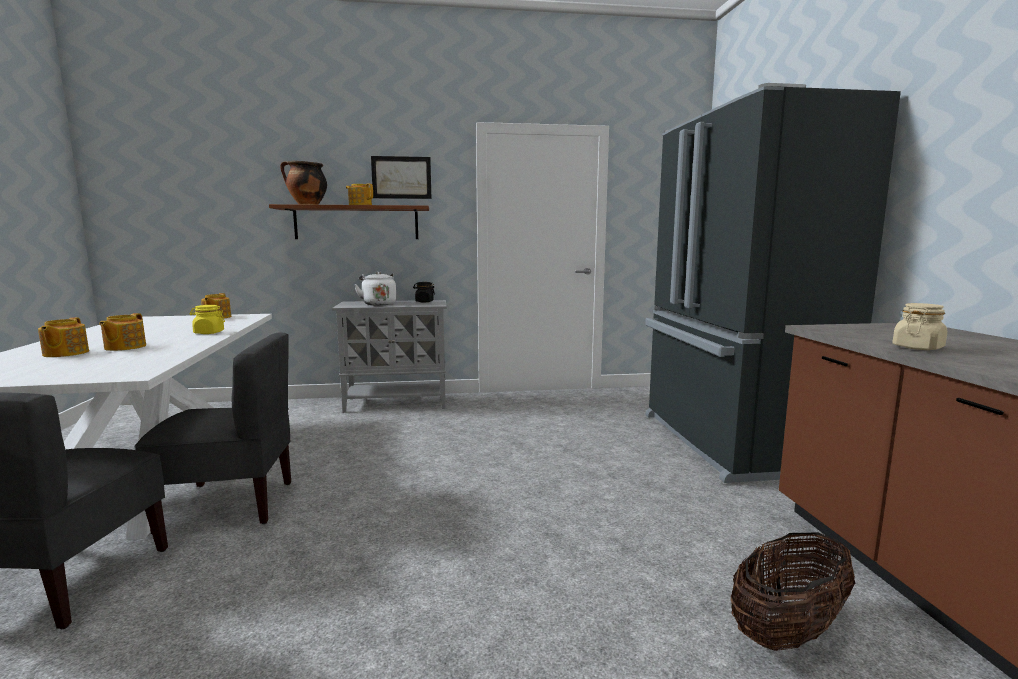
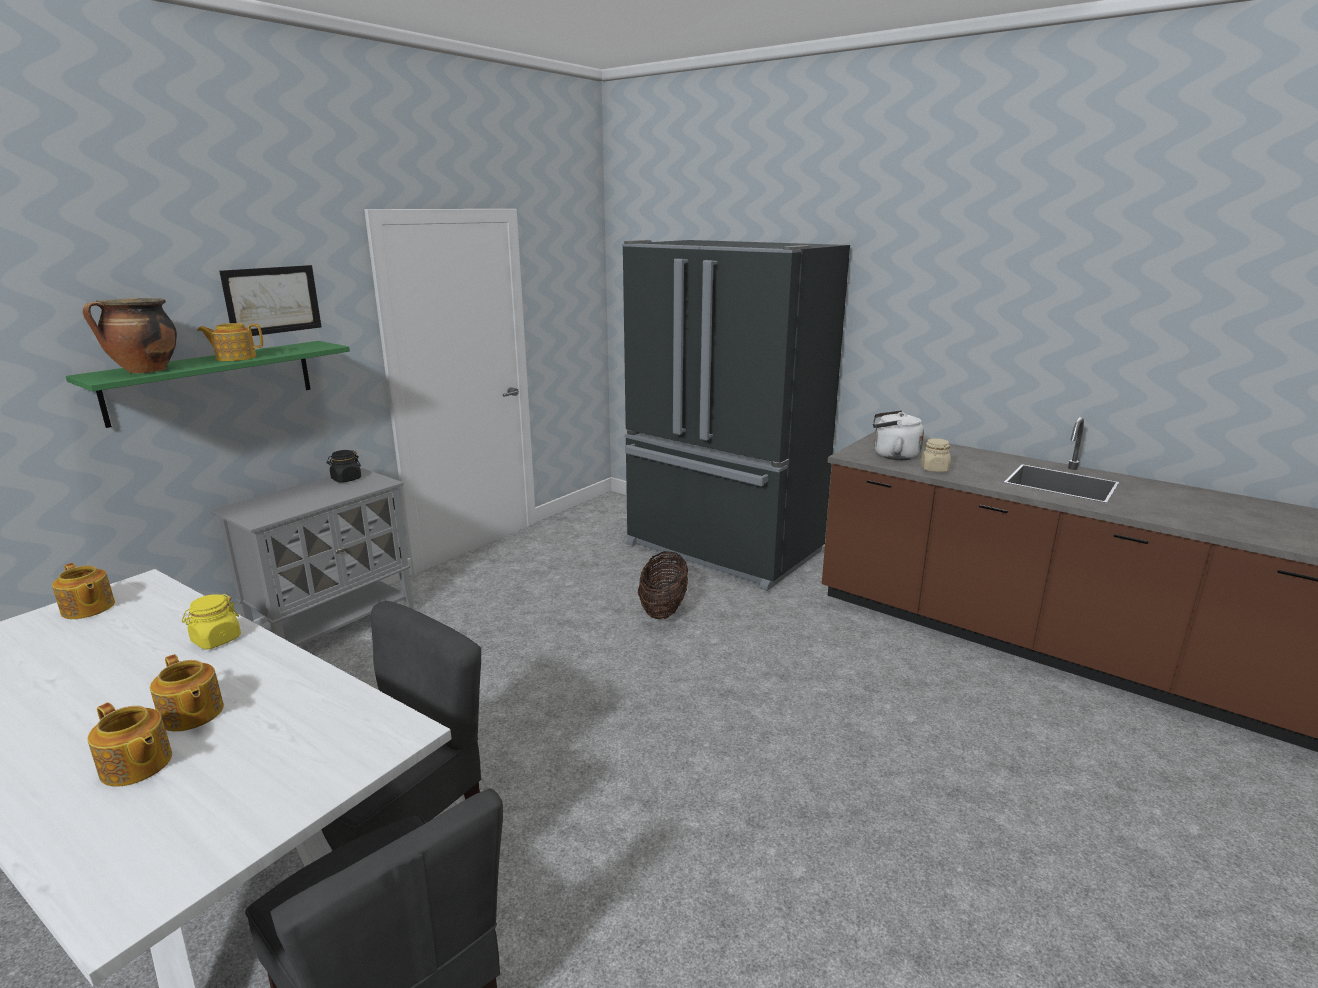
camera: 45 degrees left, 10 degrees up
(356, 223) = (212, 381): brown shelf -> green shelf
(378, 304) = (295, 502): white kettle -> white kettle (892, 455)
(788, 631) = (915, 680): basket -> basket (663, 609)

